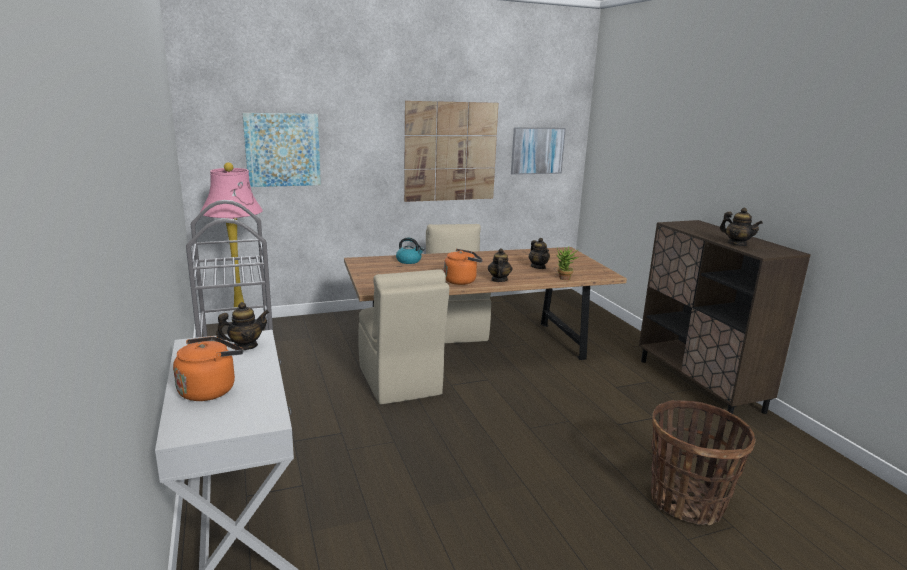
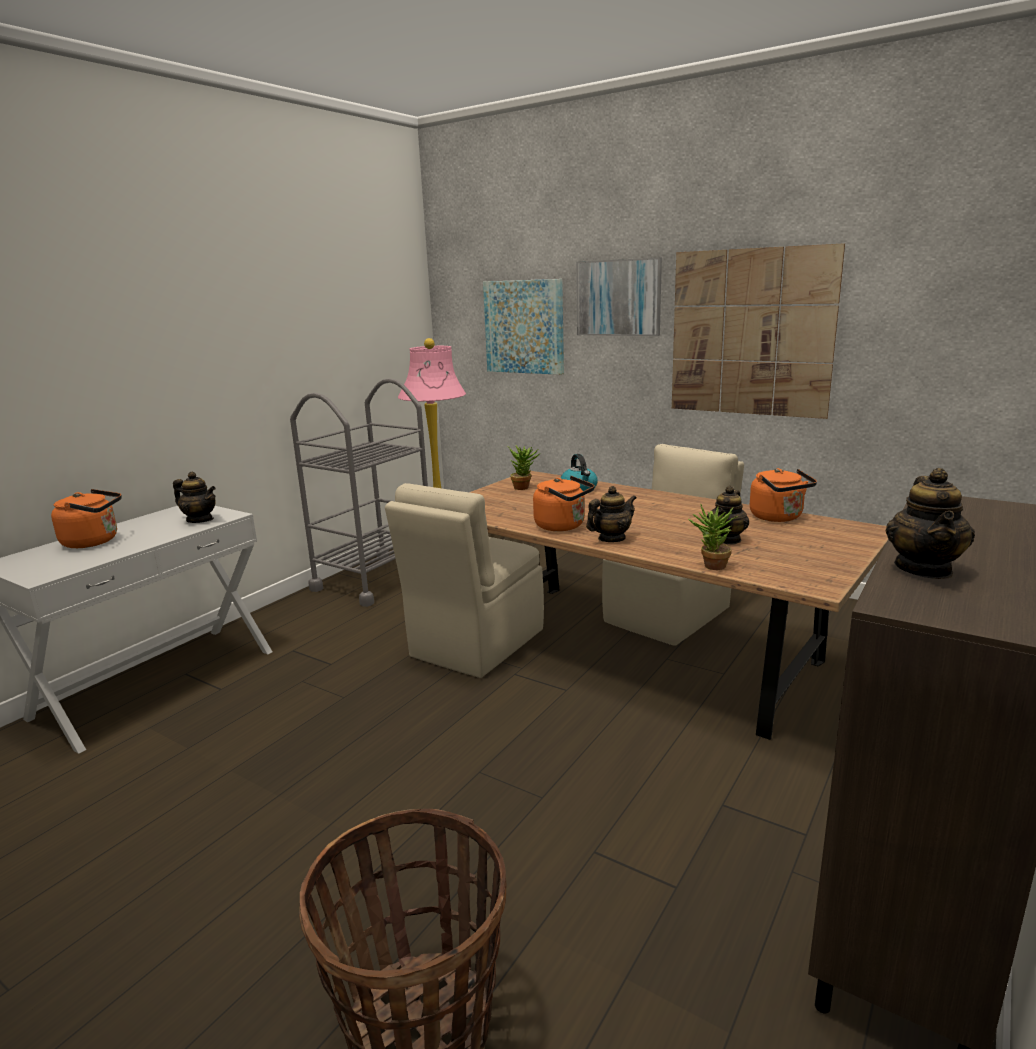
camera: 55 degrees right, 0 degrees up
(376, 267) = (524, 487): none -> potted plant
(528, 253) = (778, 517): none -> orange kettle
(537, 150) = (934, 334): picture -> picture (618, 298)

